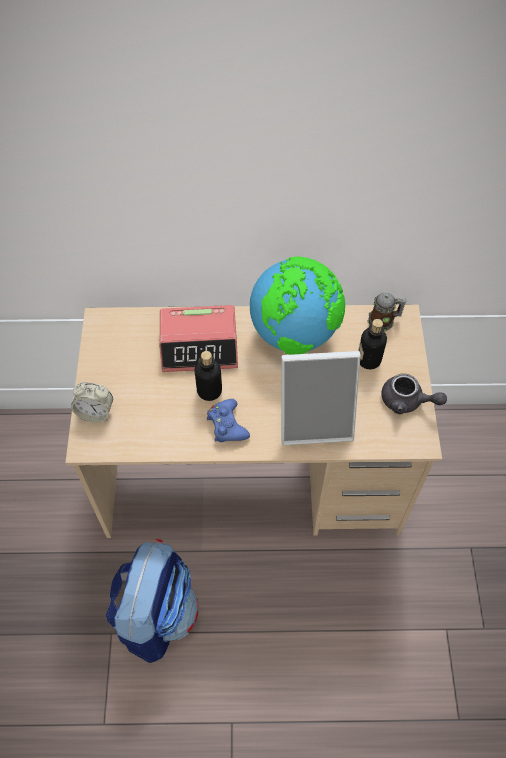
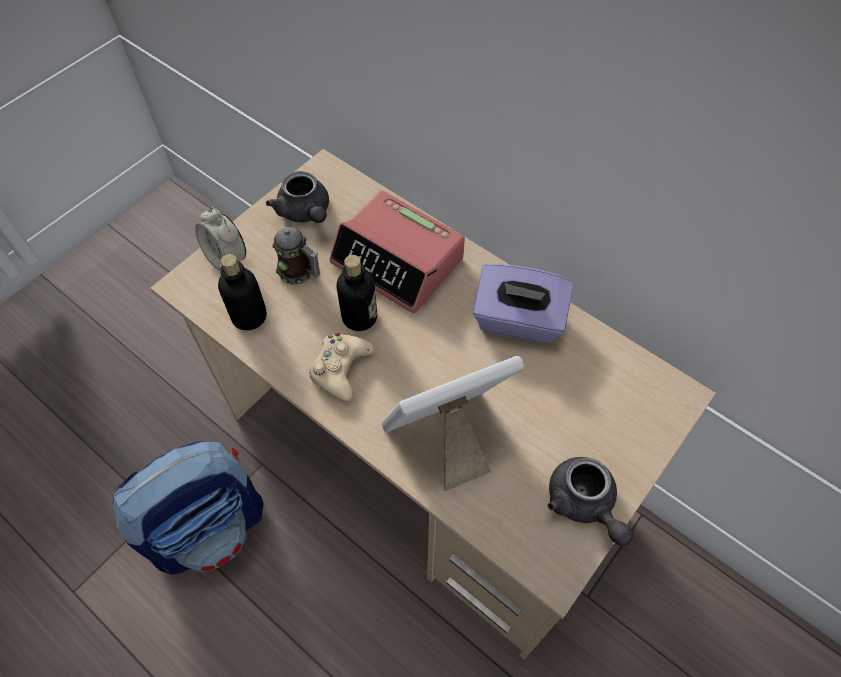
camera: 40 degrees right, 0 degrees up
(116, 353) = (305, 213): none -> grey teapot
(227, 425) = (340, 369): blue game controller -> beige game controller
(295, 333) = (518, 321): globe -> purple tissue box
(315, 420) = (445, 439): picture frame -> picture frame turned 120 degrees clockwise
(369, 360) = (581, 415): bottle -> bottle (249, 316)
(384, 321) = (647, 382): mug -> mug (300, 273)

